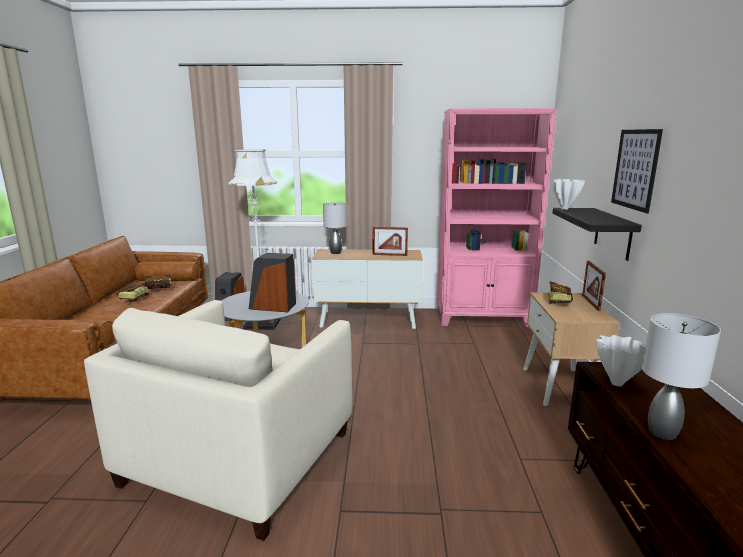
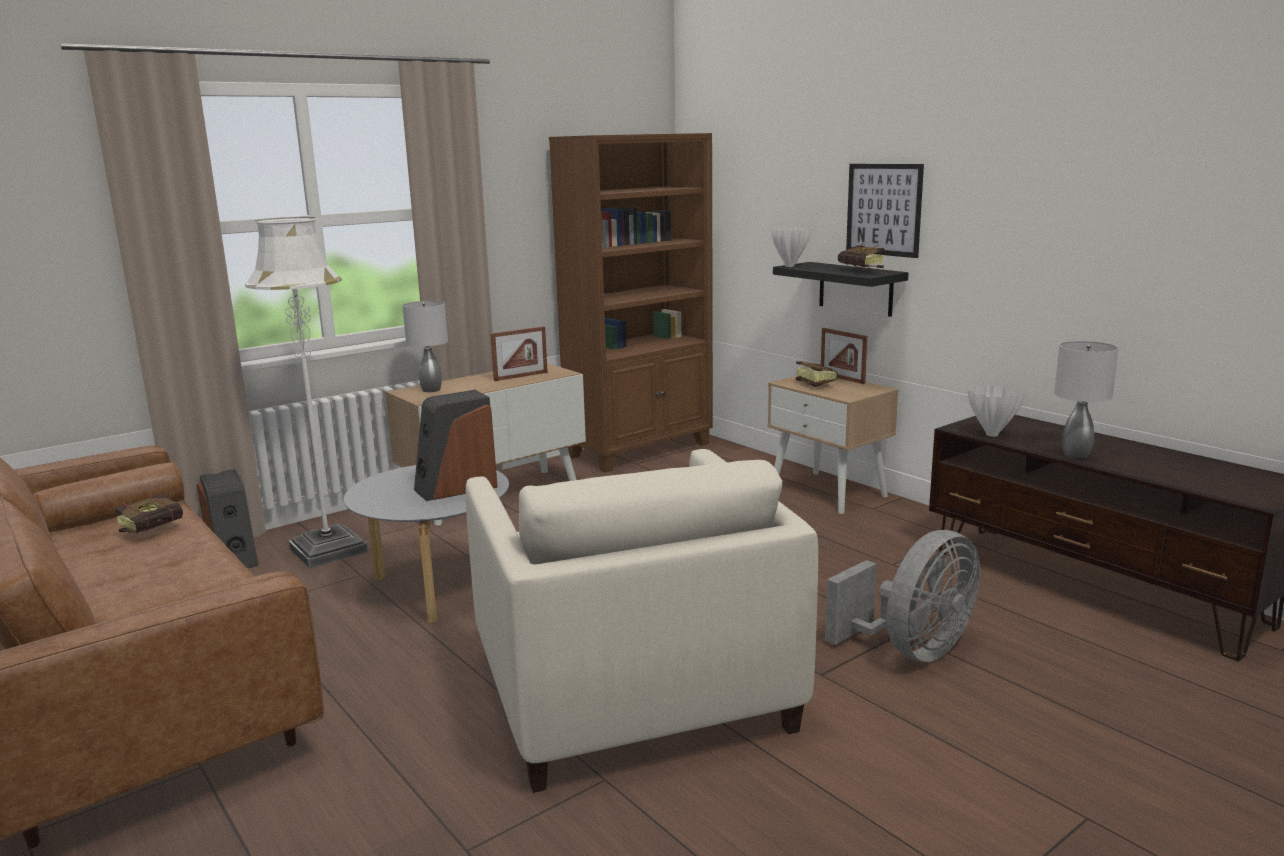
camera: 40 degrees left, 0 degrees up
(132, 300) = (142, 559): book -> book (864, 271)
(424, 531) = (912, 650): none -> grey fan
(483, 318) = (641, 450): pink bookcase -> brown bookcase

